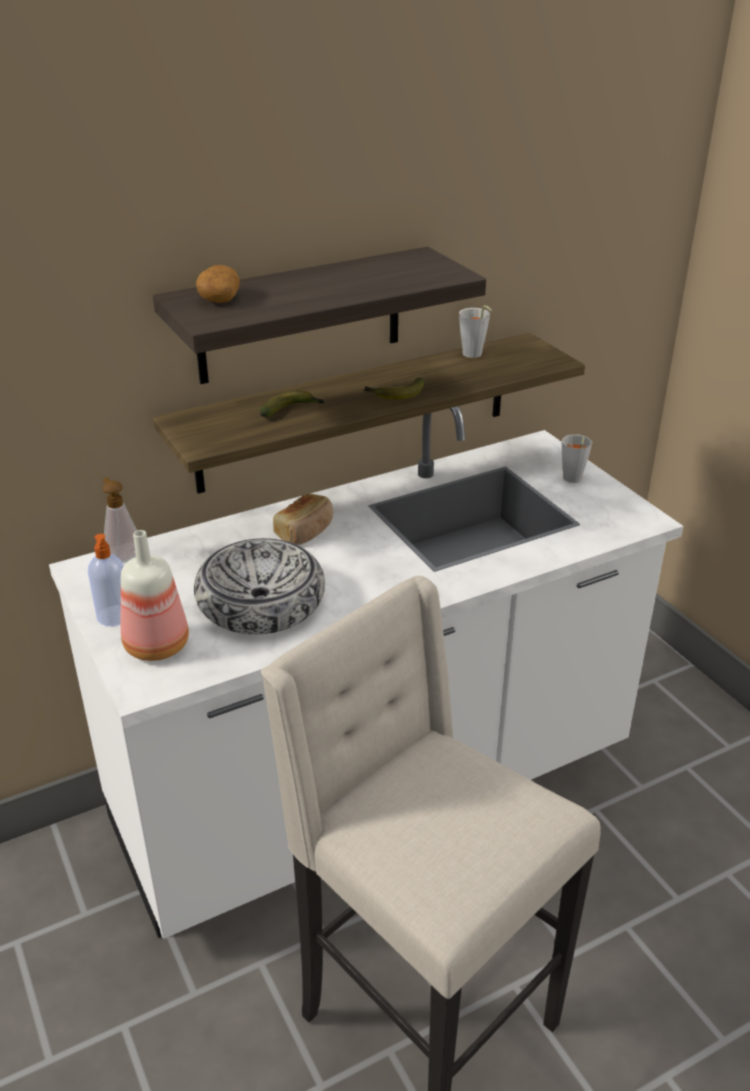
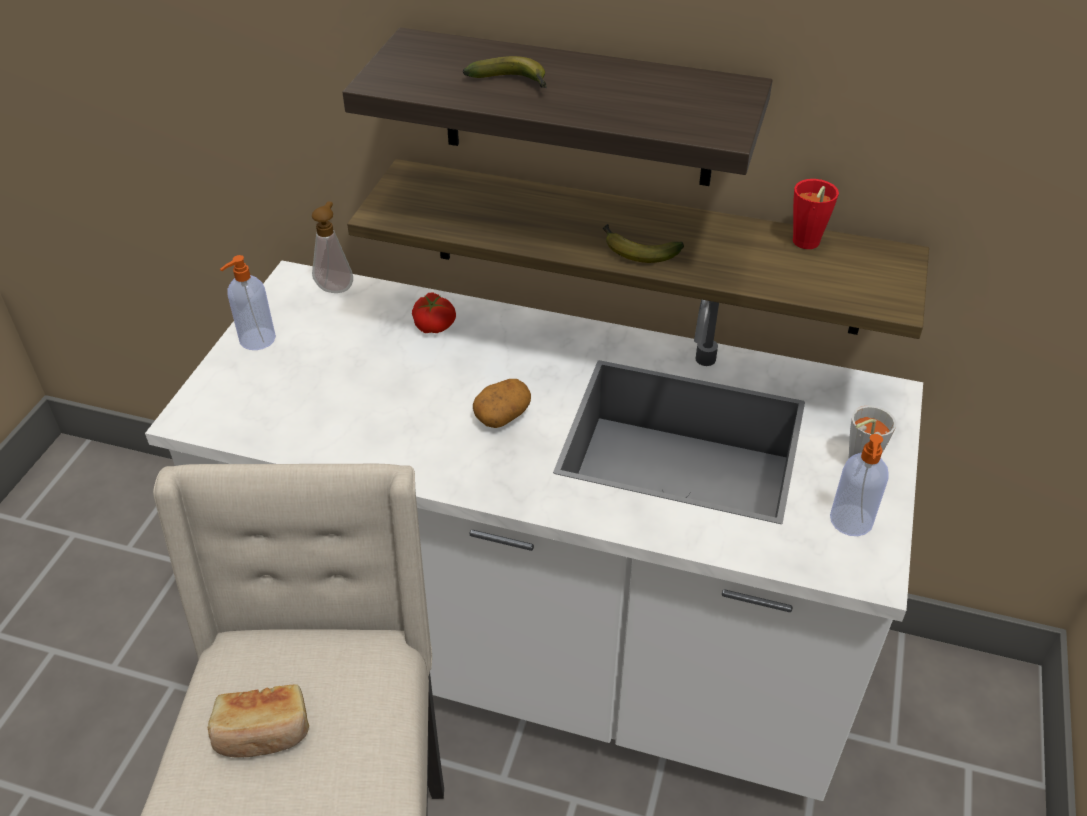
camera: 45 degrees right, 10 degrees up
(158, 647) = (246, 389): bottle -> none
(219, 298) = (439, 57): potato -> potato (502, 414)
(234, 541) = (435, 325): none -> tomato
(261, 602) = (371, 401): bowl -> none
(292, 410) = (513, 216): banana -> banana (512, 83)
(305, 531) = (505, 352): bread -> bread (263, 733)
(474, 355) = (804, 245): grey cup -> red cup
(607, 505) = (851, 522): none -> soap dispenser

